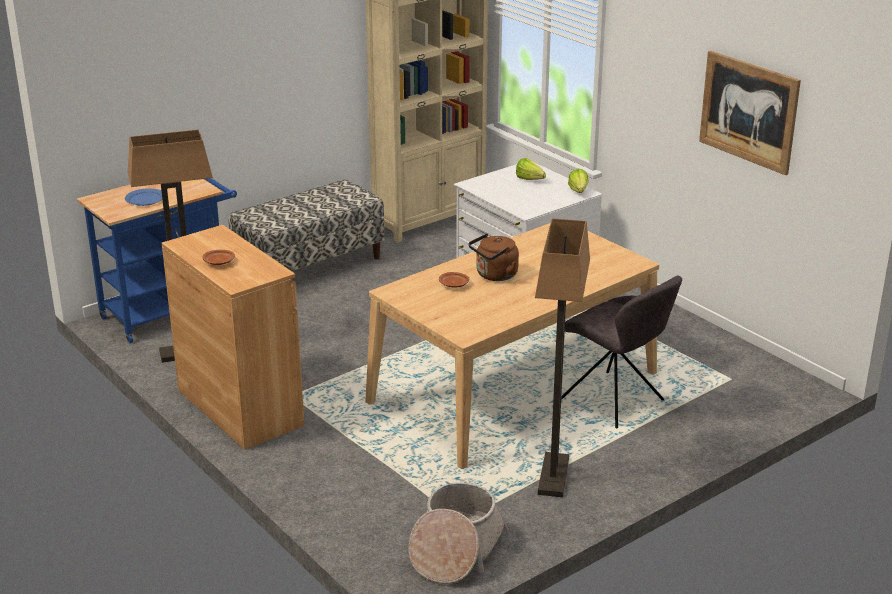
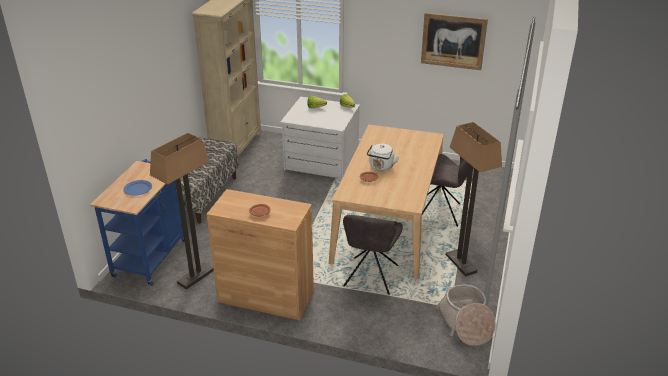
camera: 35 degrees left, 5 degrees up
(399, 440) = (370, 277): none -> grey chair
(494, 275) = (381, 167): brown kettle -> white kettle

